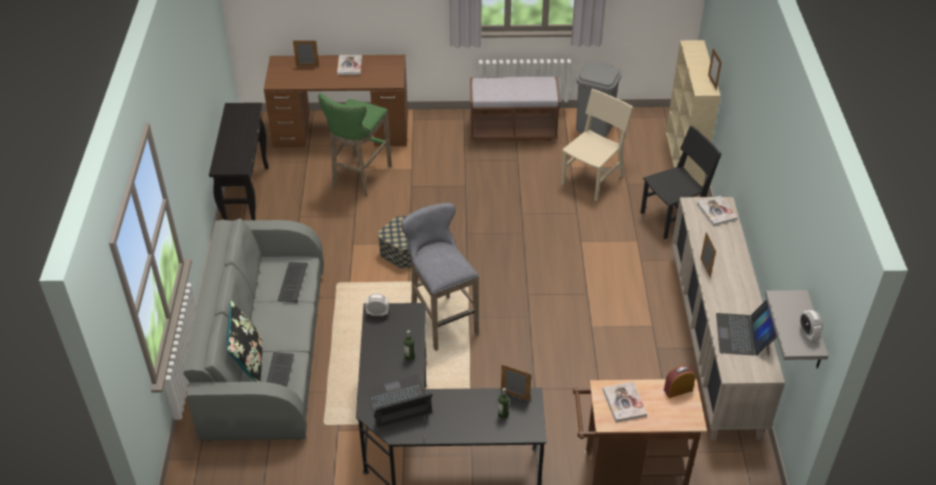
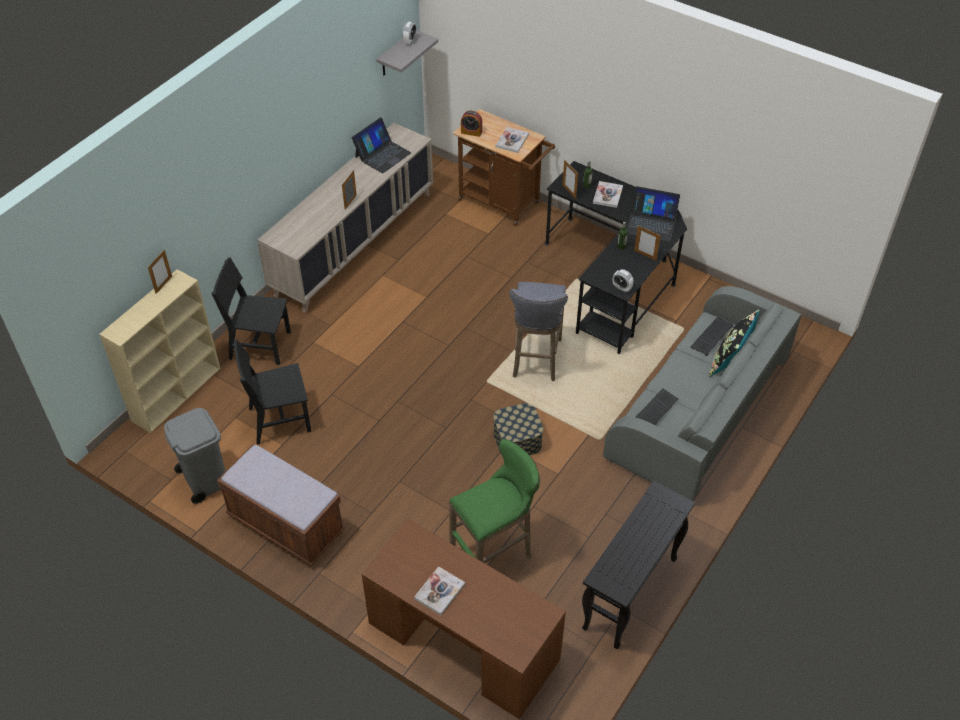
camera: 145 degrees left, 5 degrees up
(307, 66) = (489, 622): picture frame -> picture frame (645, 255)
(592, 180) = (279, 420): beige chair -> black chair
(716, 212) = (286, 235): book -> book (607, 195)

